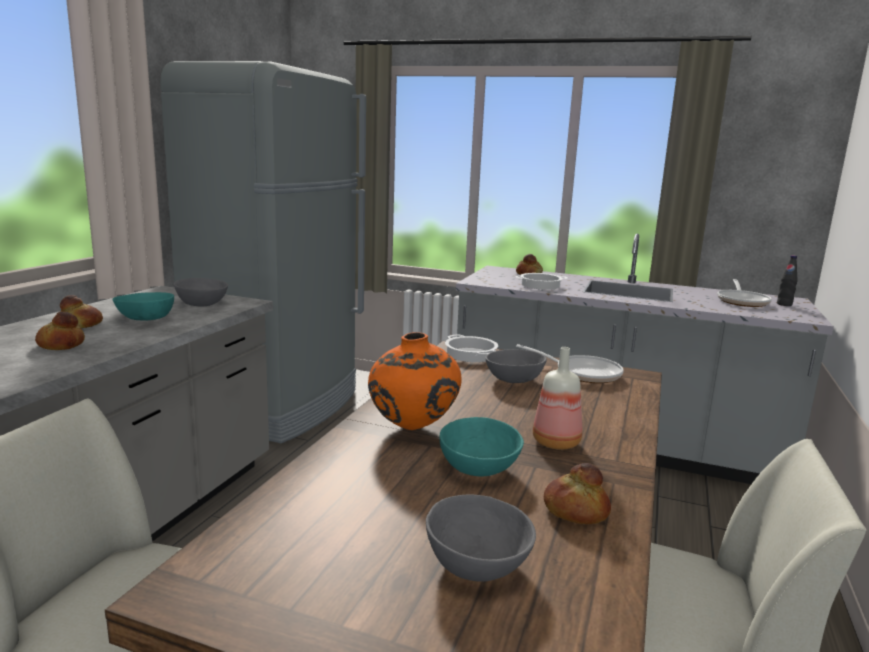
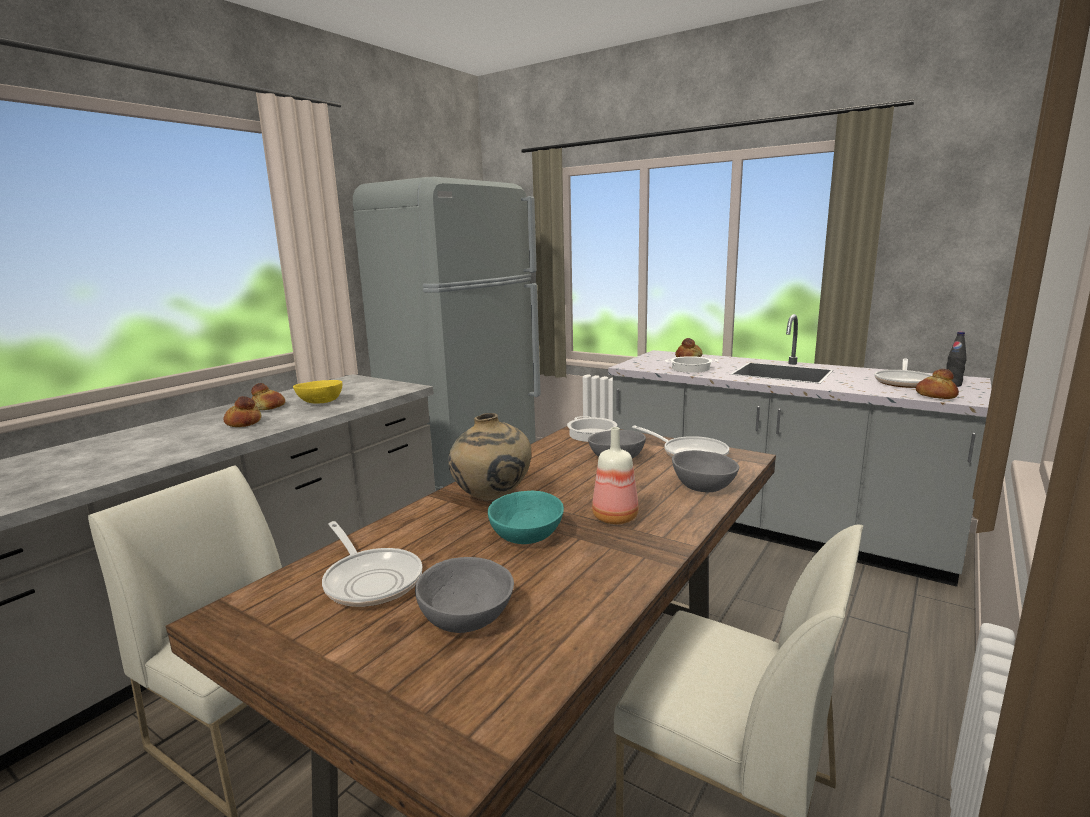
camera: 15 degrees right, 0 degrees up
(147, 319) = (321, 402): turquoise bowl -> yellow bowl
(201, 304) = (372, 389): grey bowl -> grey bowl (702, 486)
(337, 529) = (371, 580): none -> frying pan
(413, 429) = (492, 500): orange vase -> beige vase
(575, 510) = (588, 579): bread -> bread (935, 396)

